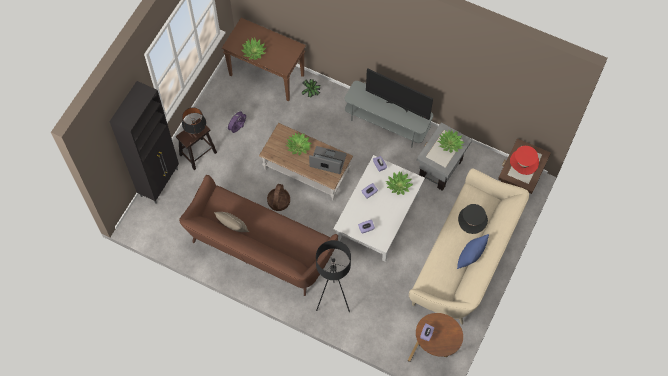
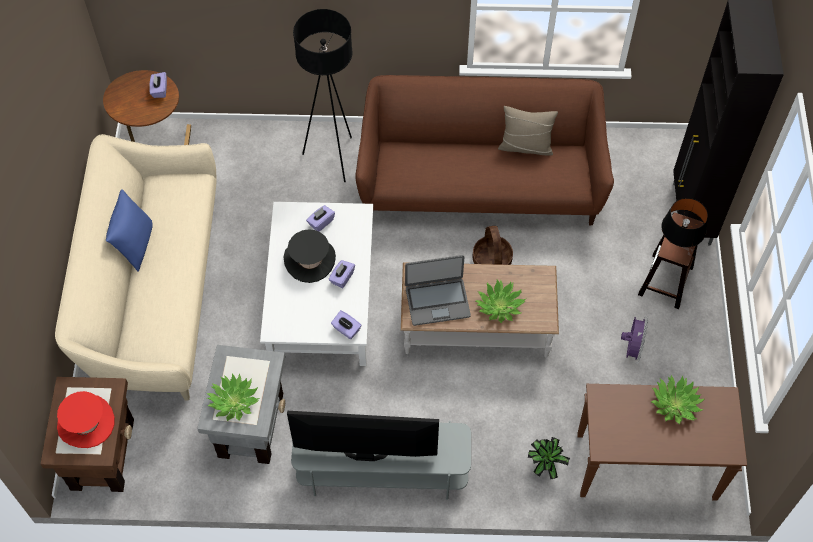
camera: 155 degrees right, 5 degrees down
(399, 185) = (298, 310): potted plant -> none
(472, 220) = (151, 303): black hat -> black hat (310, 260)

